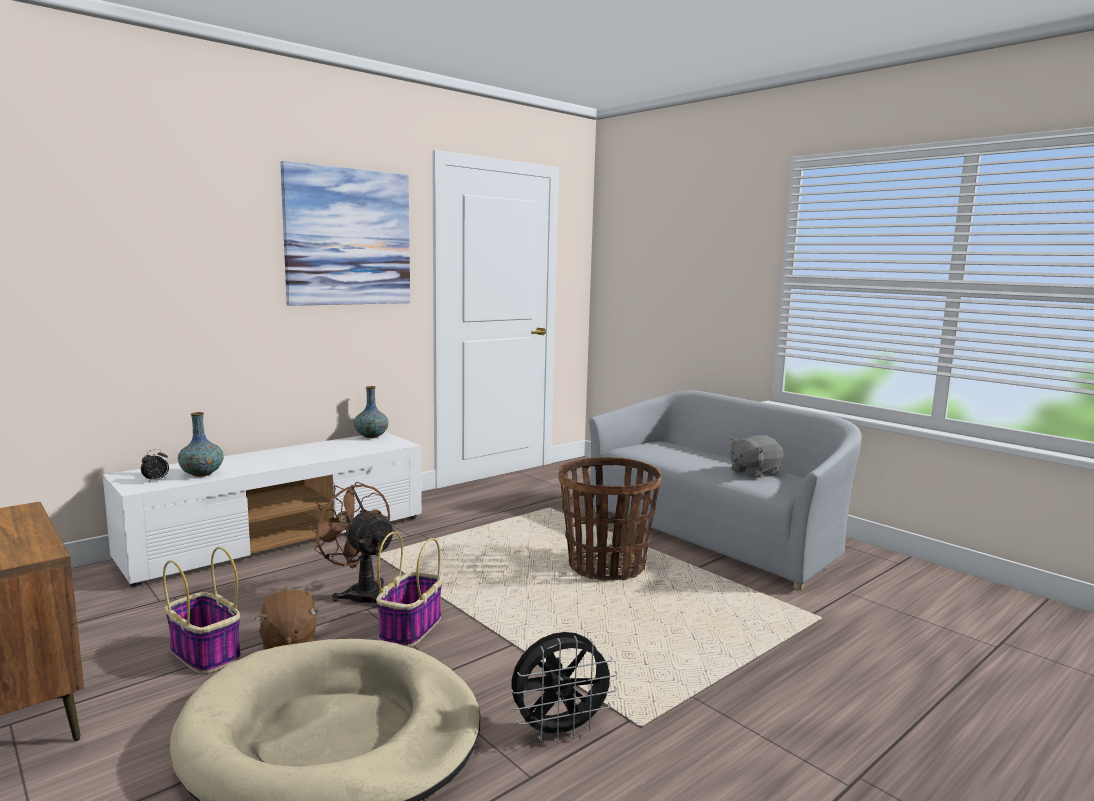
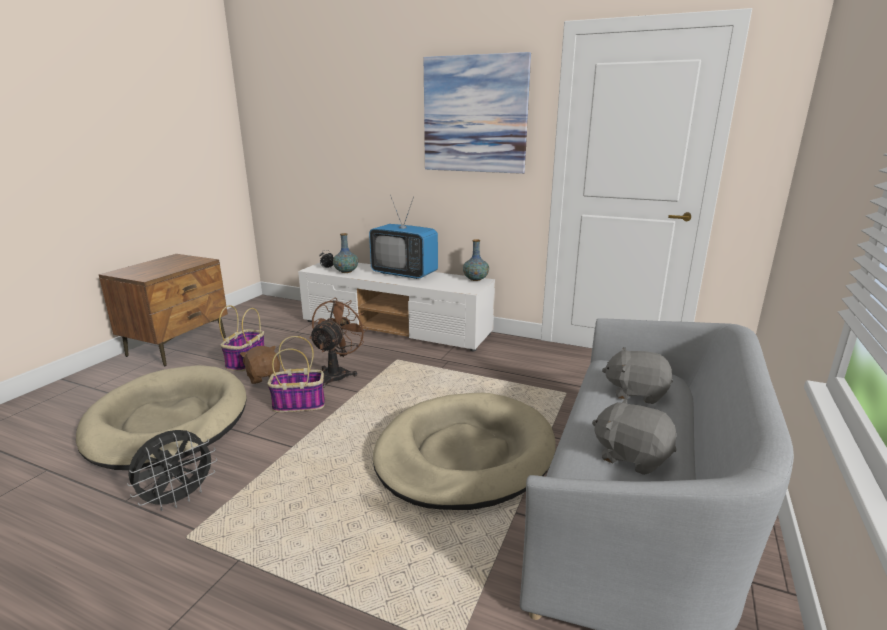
camera: 65 degrees right, 10 degrees up
(284, 454) = (404, 274): none -> television
(288, 644) = (264, 376): brown plush toy -> brown plush toy turned 105 degrees clockwise
(559, 731) = (179, 499): black fan -> black fan turned 90 degrees counterclockwise
(605, 566) = (464, 454): basket -> beige dog bed
(675, 453) = (636, 392): none -> grey plush toy

